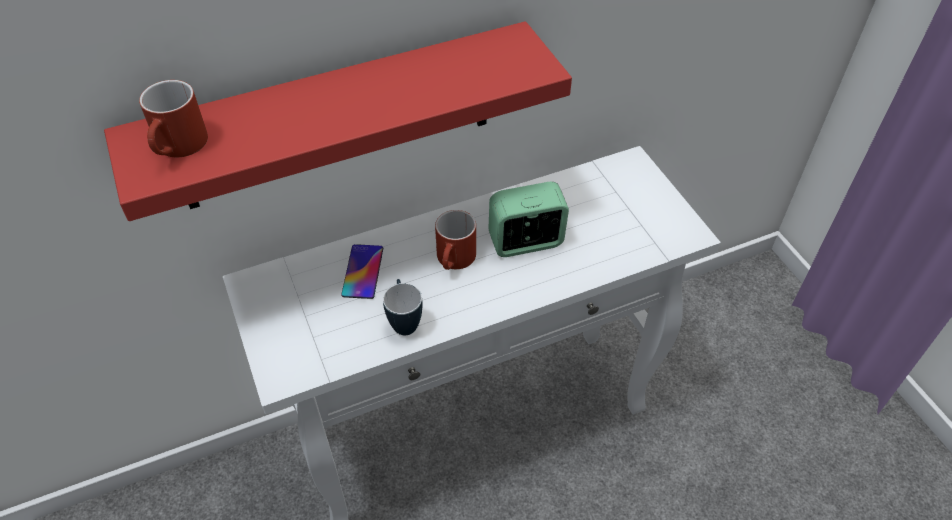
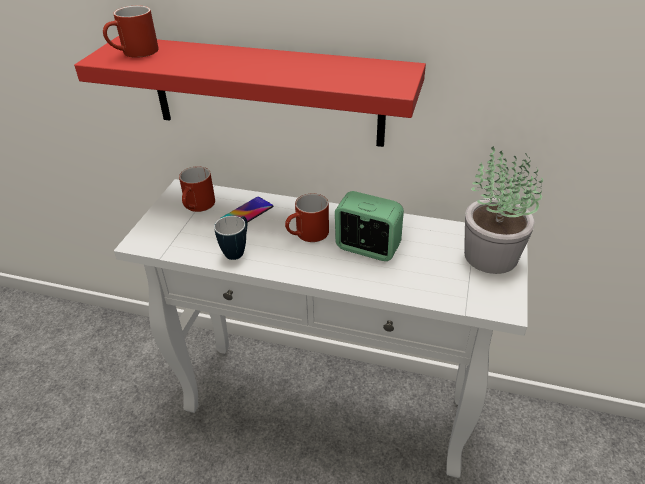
camera: 40 degrees right, 10 degrees down
(298, 295) = (198, 207): none -> red mug
(634, 189) = (489, 256): none -> potted plant

